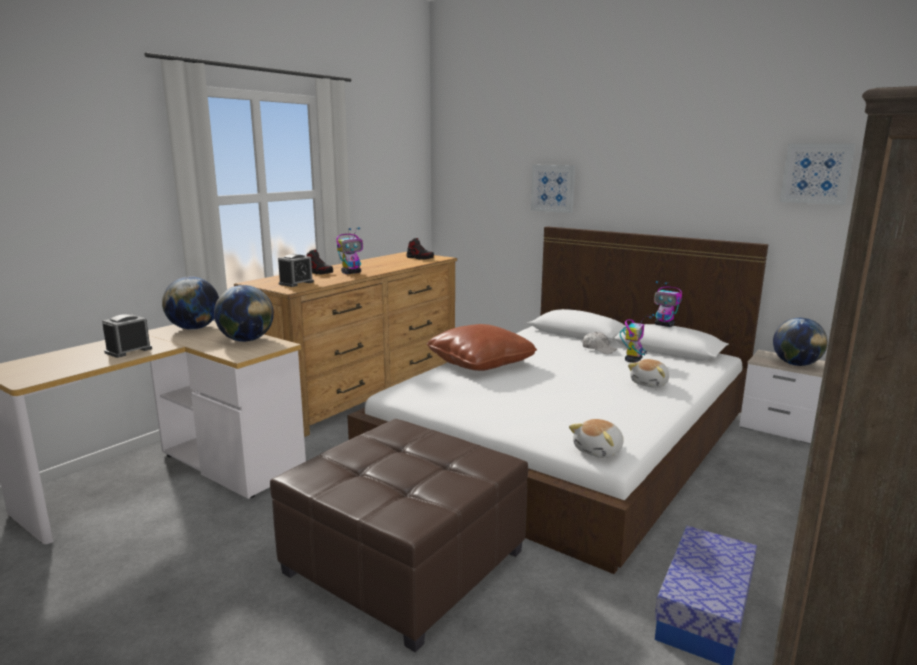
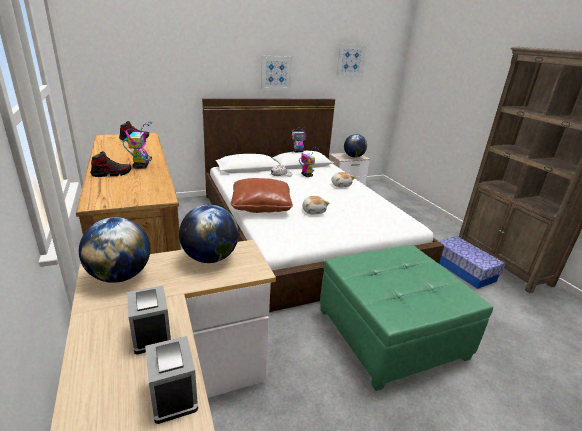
camera: 60 degrees left, 10 degrees up
(296, 283) = (139, 190): alarm clock -> alarm clock (173, 393)
(406, 562) = (390, 332): brown ottoman -> green ottoman
(553, 188) = (201, 69): picture -> picture (275, 72)
(599, 451) = (407, 225): plush toy -> plush toy (313, 211)

